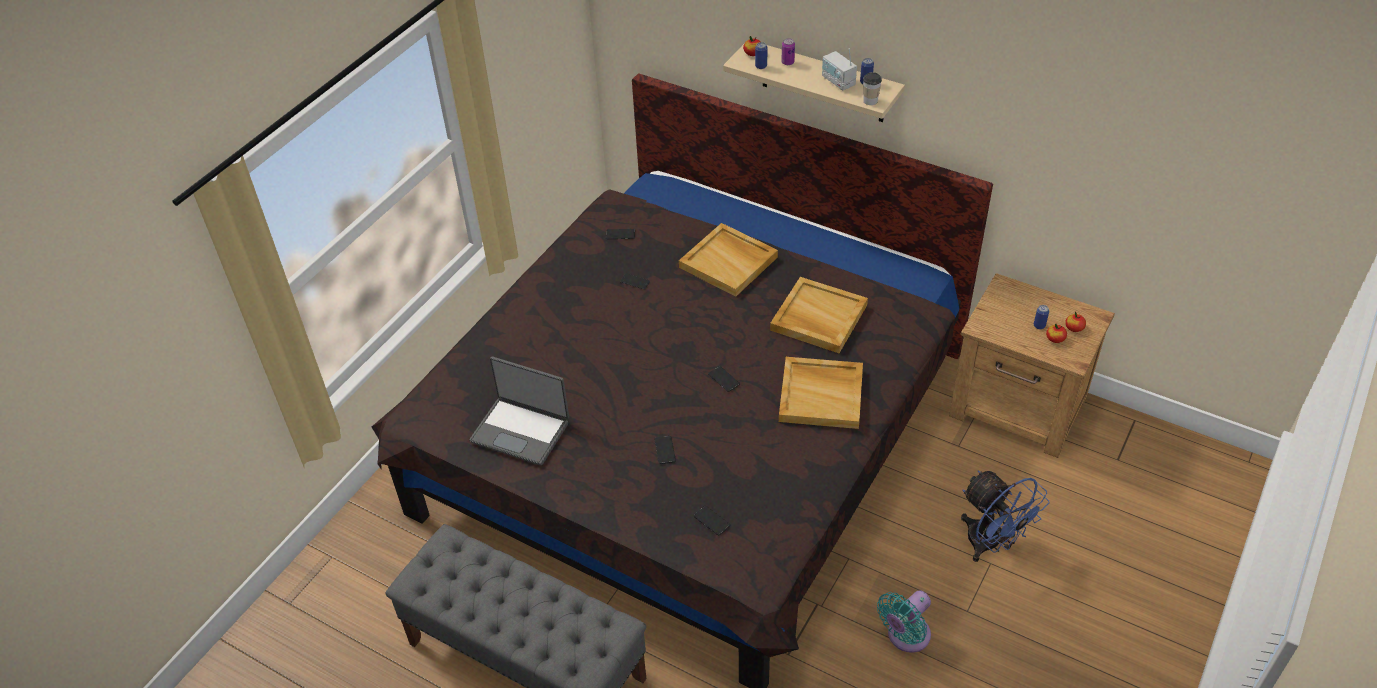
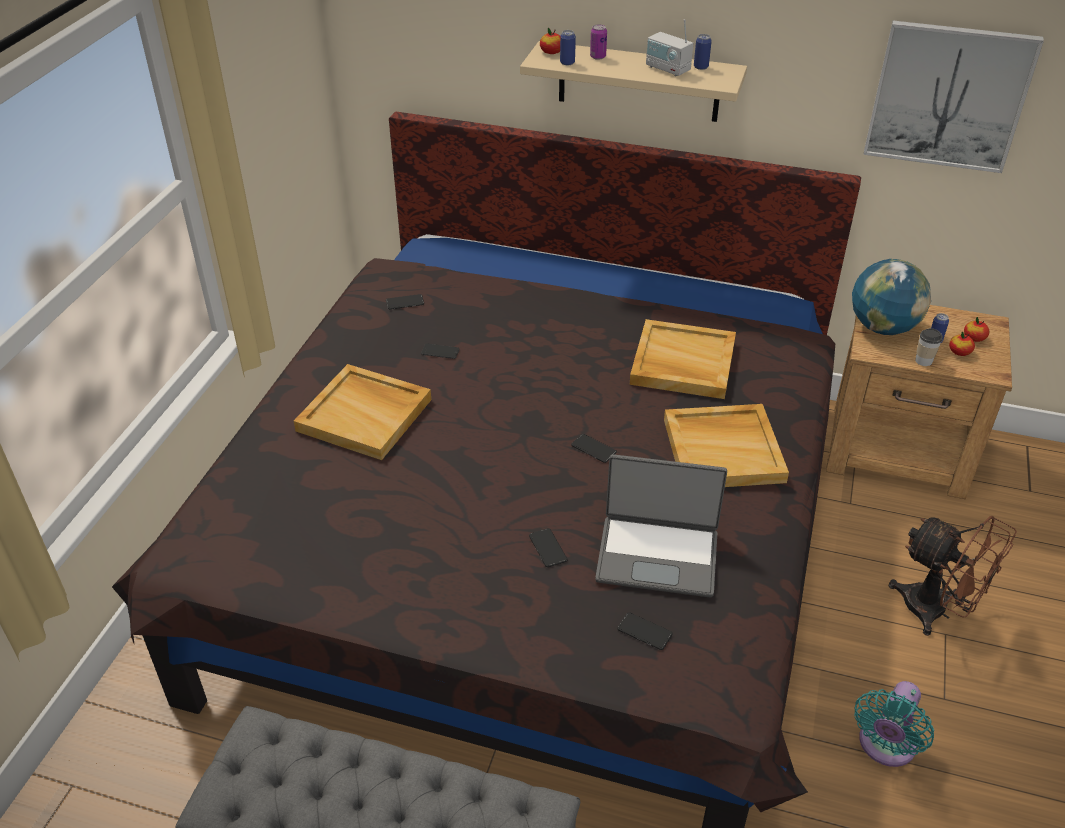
camera: 15 degrees left, 5 degrees down
(521, 430) = (340, 554): laptop -> laptop (657, 555)
(729, 262) = (550, 316): beige tray -> beige tray (366, 415)
(870, 101) = (716, 83): cup -> cup (923, 361)
(991, 544) = (936, 611): blue fan -> brown fan
(1001, 307) = (883, 327): none -> globe
(1059, 133) = (948, 96): none -> picture

